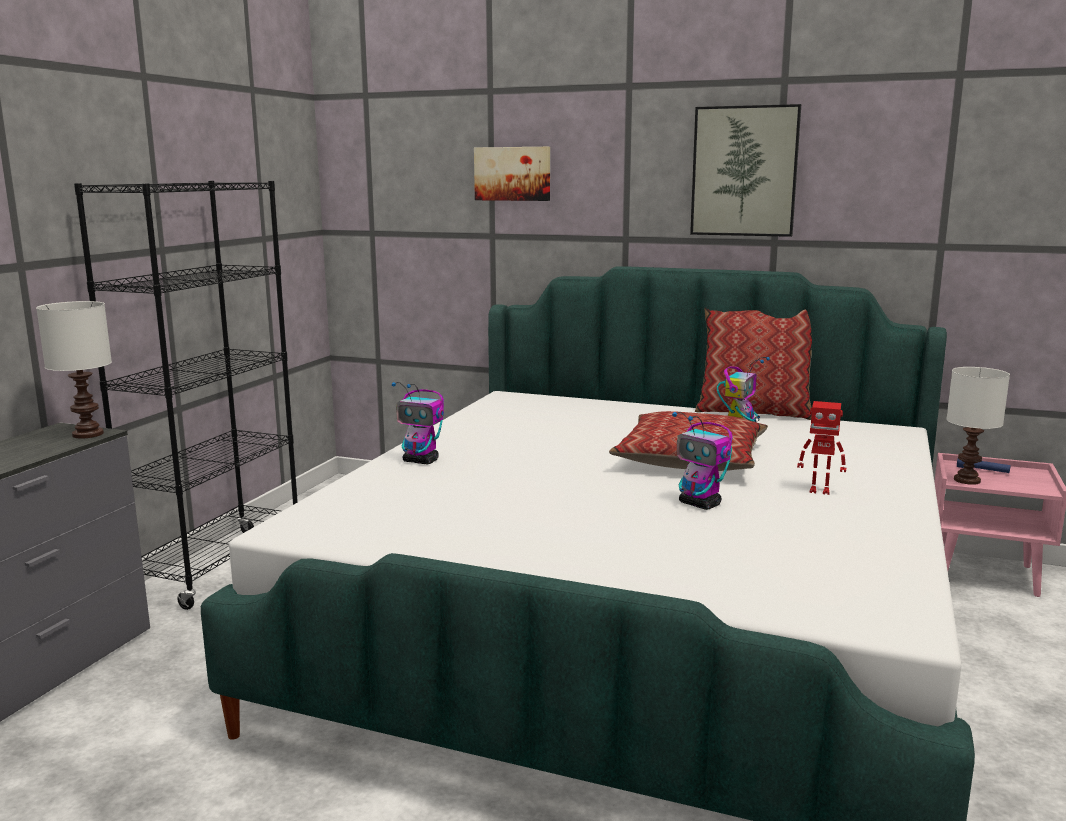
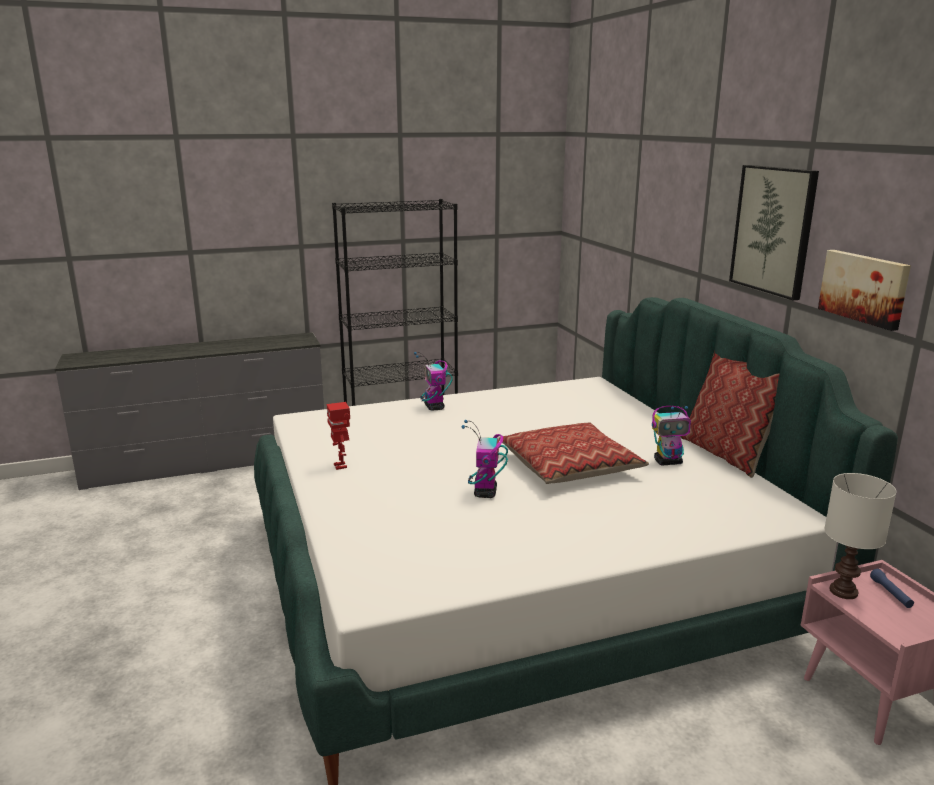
camera: 50 degrees right, 5 degrees up
(89, 434) = (304, 342): white table lamp -> none
(513, 173) = (644, 206): picture -> picture (864, 288)
(819, 490) = (578, 521): toy robot -> toy robot (341, 466)

